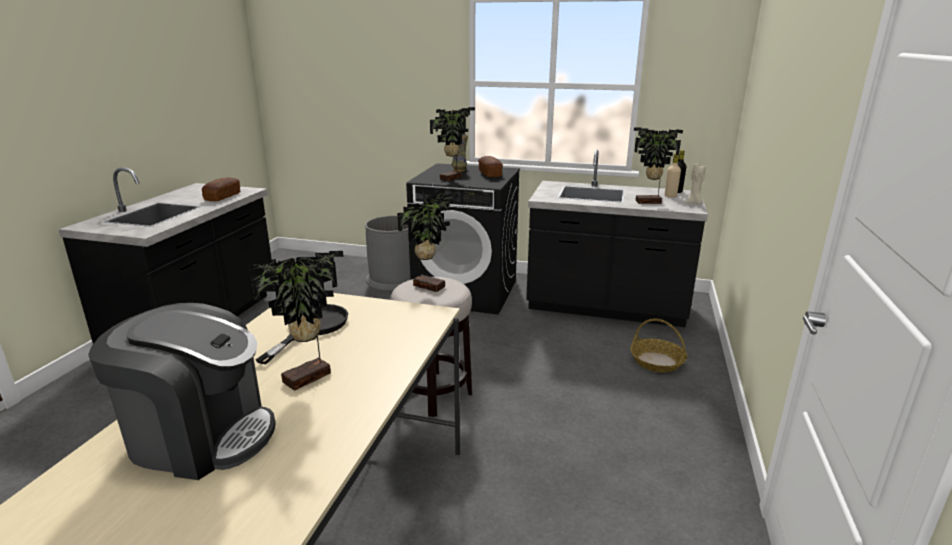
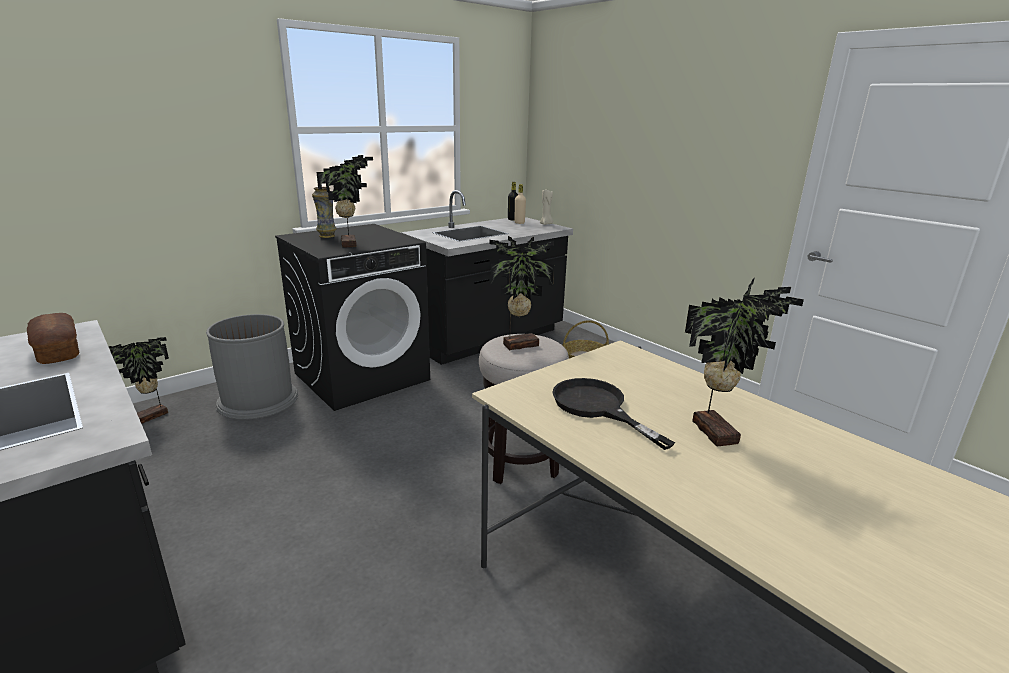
camera: 55 degrees left, 0 degrees up
(201, 436) = (811, 512): coffee machine -> none
(490, 174) = (369, 233): bread -> none
(649, 202) = (523, 230): potted plant -> potted plant (153, 416)

